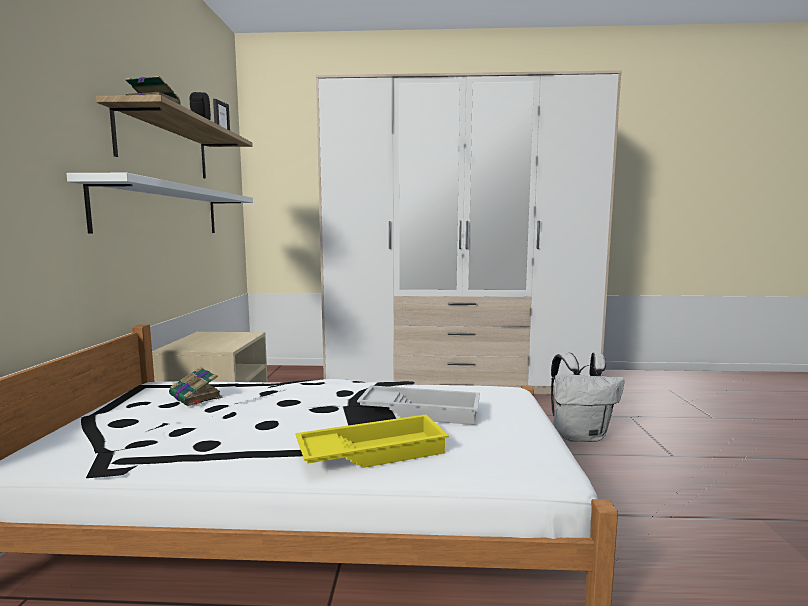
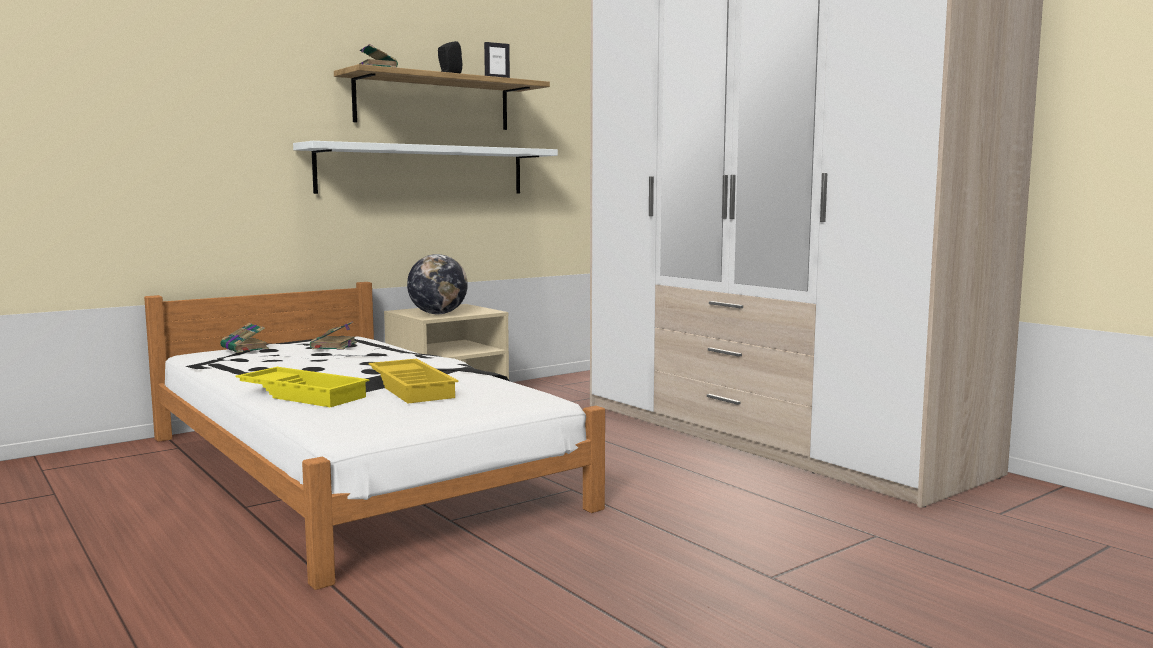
camera: 50 degrees right, 0 degrees up
(93, 429) = (245, 348): none -> book
(220, 344) = (438, 314): none -> globe
(421, 411) = (414, 388): white tray -> yellow tray
(580, 436) = (725, 521): white backpack -> none

